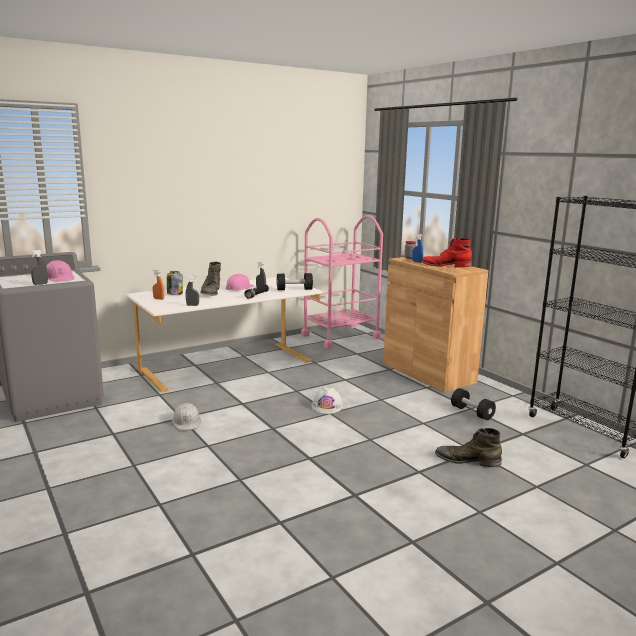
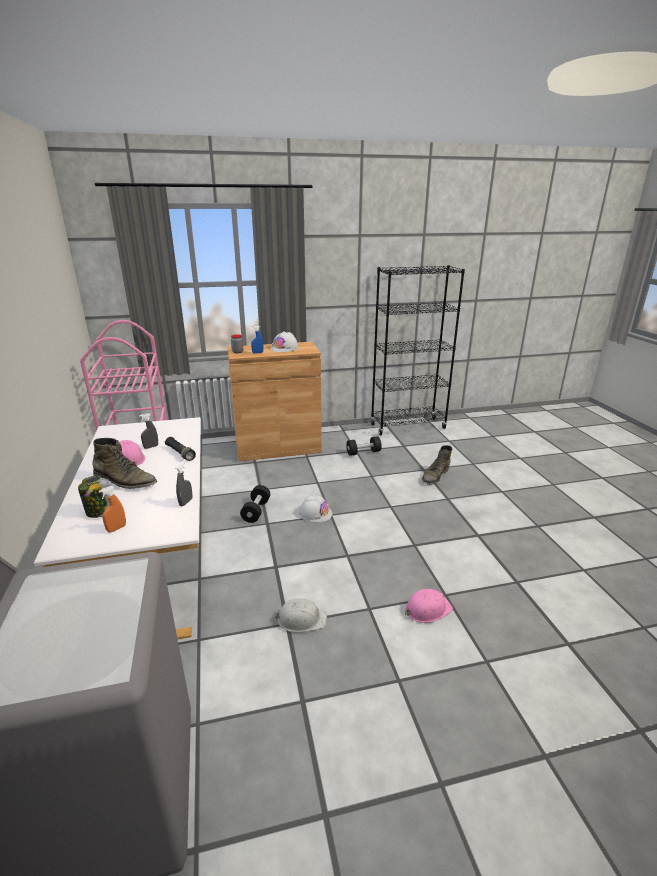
camera: 70 degrees left, 10 degrees up
(40, 284) = (135, 617): grey spray bottle -> none
(59, 278) = (98, 591): pink hard hat -> pink hard hat (427, 609)
(294, 289) = (178, 429): black dumbbell -> black dumbbell (256, 511)
(446, 265) = (284, 348): red boot -> white hard hat

